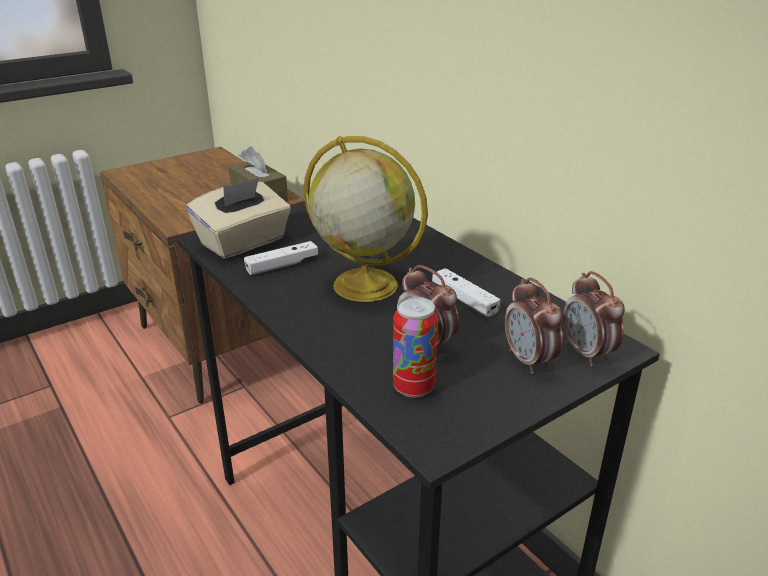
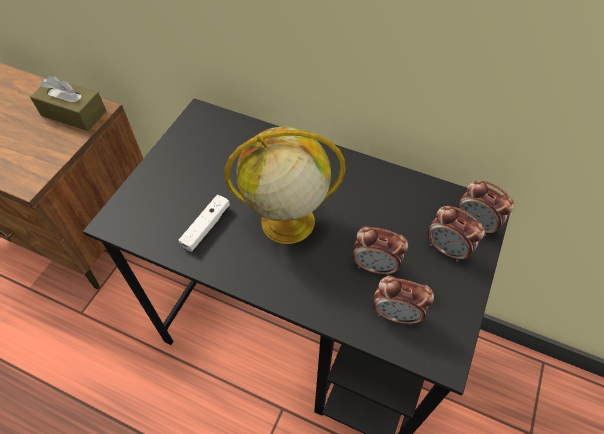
camera: 30 degrees left, 25 degrees up
(244, 243) = (151, 212): beige tissue box -> none
(413, 387) = (396, 314): can -> alarm clock
(464, 300) = (367, 205): white game controller -> none

